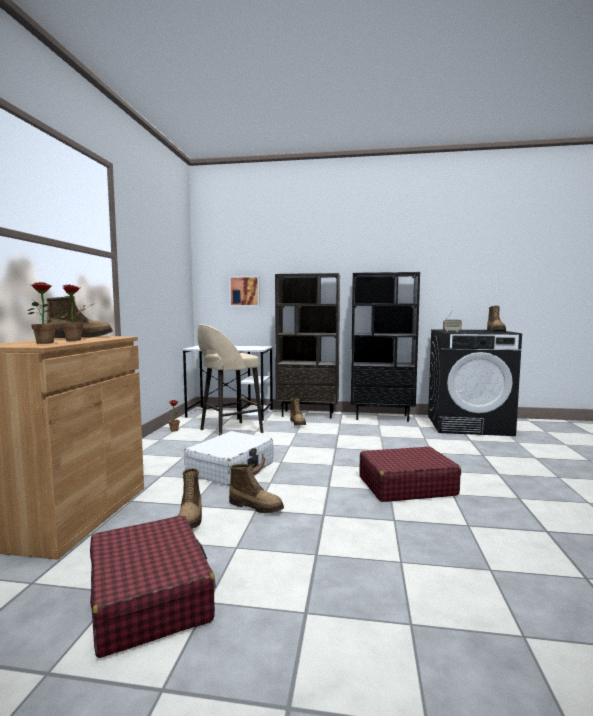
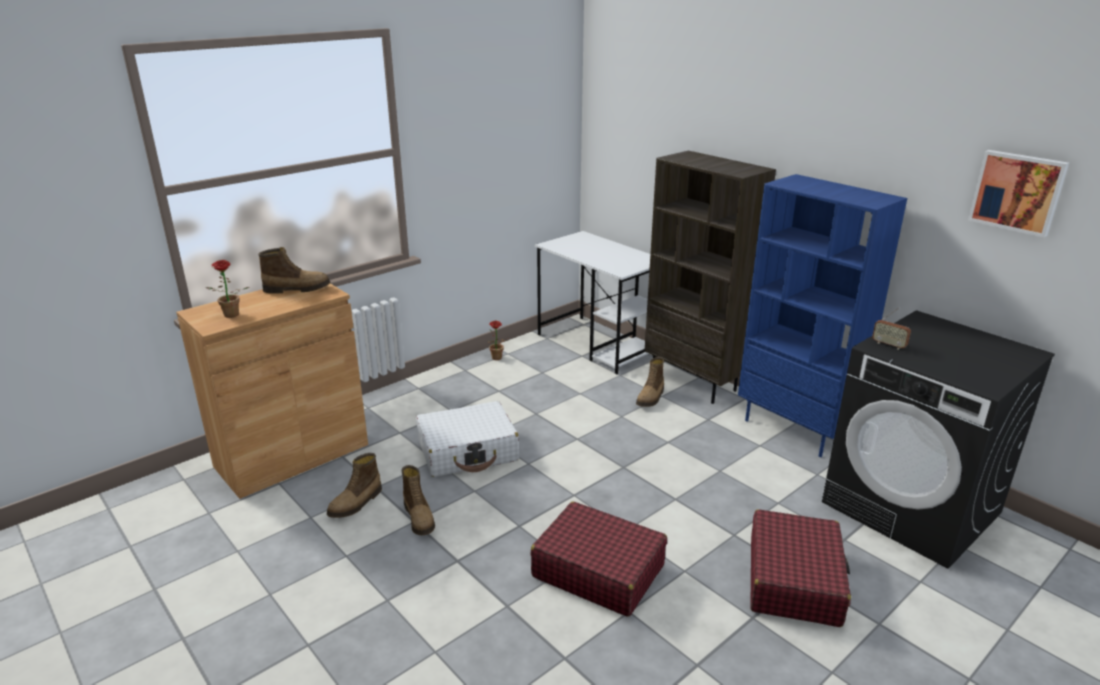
camera: 40 degrees right, 20 degrees up
(77, 340) = (272, 305): potted plant -> none
(149, 596) = (248, 566): red suitcase -> red suitcase (794, 580)
(229, 431) = (548, 383): beige stool -> none
(245, 291) = (642, 163): picture -> picture (1017, 192)
(382, 417) = (794, 430): black bookcase -> blue bookcase
(496, 331) = (984, 371): boot -> none

